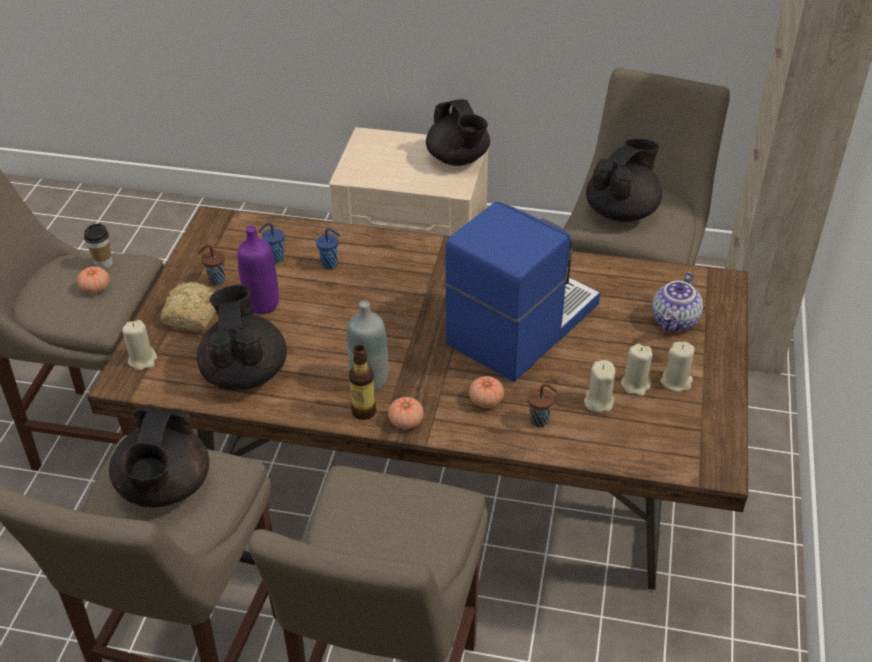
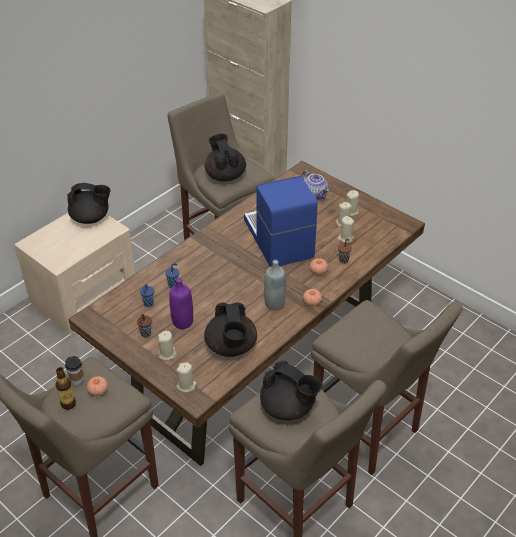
camera: 60 degrees left, 0 degrees up
(192, 316) = (167, 354): bread -> beige candle
(245, 372) = (231, 347): black teapot -> black teapot turned 120 degrees counterclockwise
(364, 411) = (294, 313): bottle -> bottle (68, 404)

